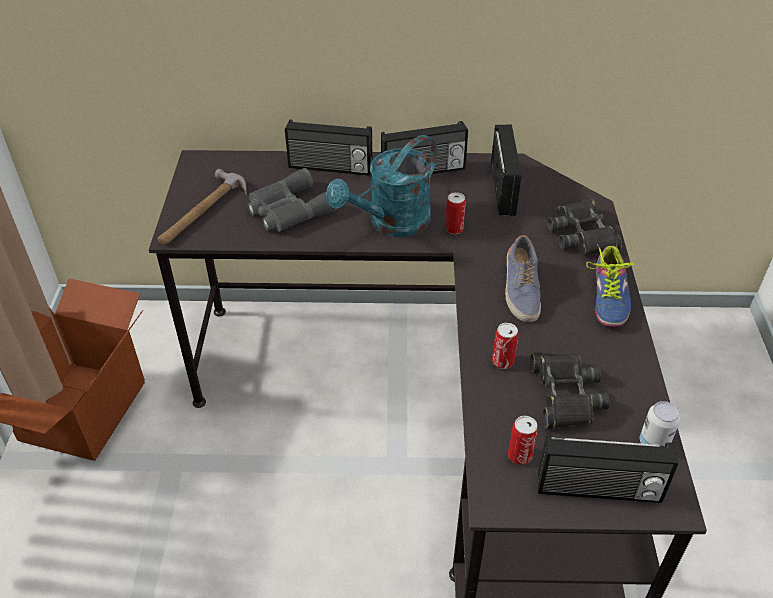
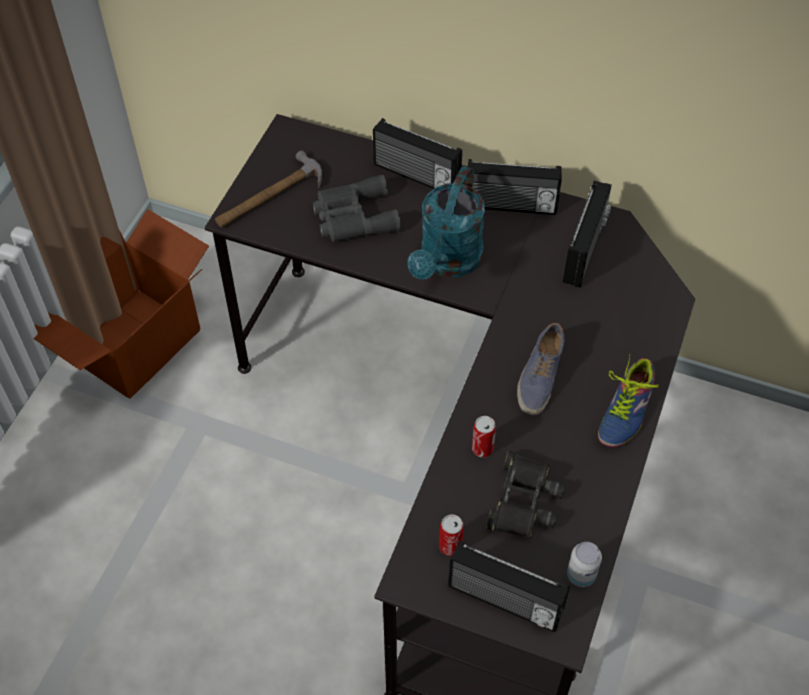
camera: 20 degrees right, 10 degrees up
(391, 224) = (447, 263): turquoise watering can -> turquoise watering can turned 45 degrees counterclockwise
(454, 229) = (508, 286): can -> none
(582, 234) = (638, 330): black binoculars -> none

